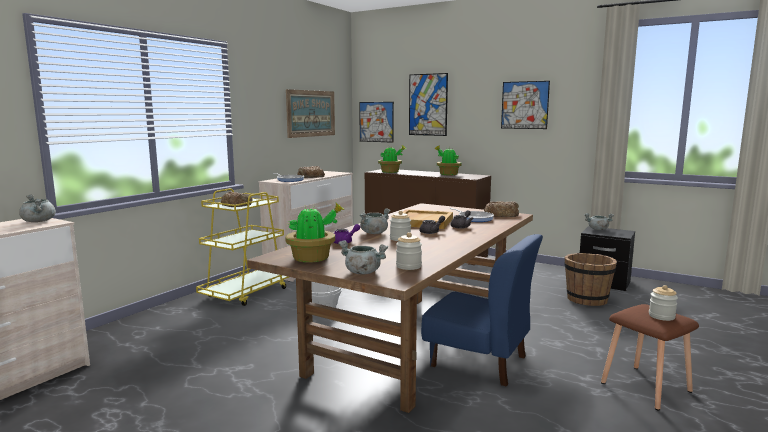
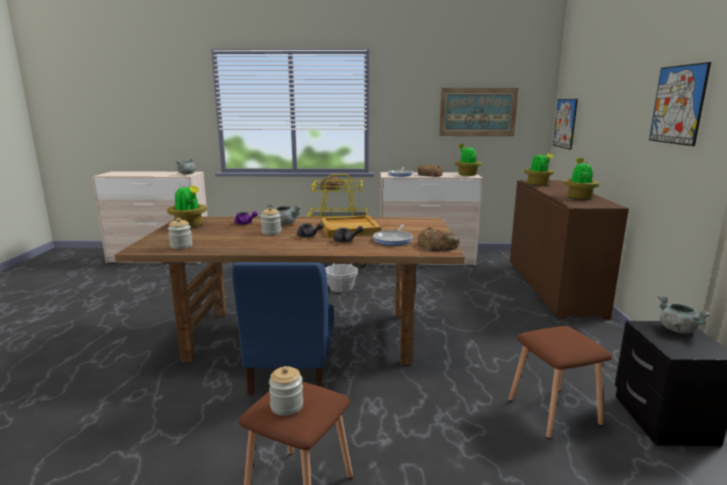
camera: 60 degrees right, 5 degrees up
(331, 172) = (466, 174): none -> potted plant
(362, 272) = (158, 239): grey cooking pot -> none
(428, 104) = (598, 103): picture -> none
(587, 299) = (555, 412): brown bucket -> brown stool

